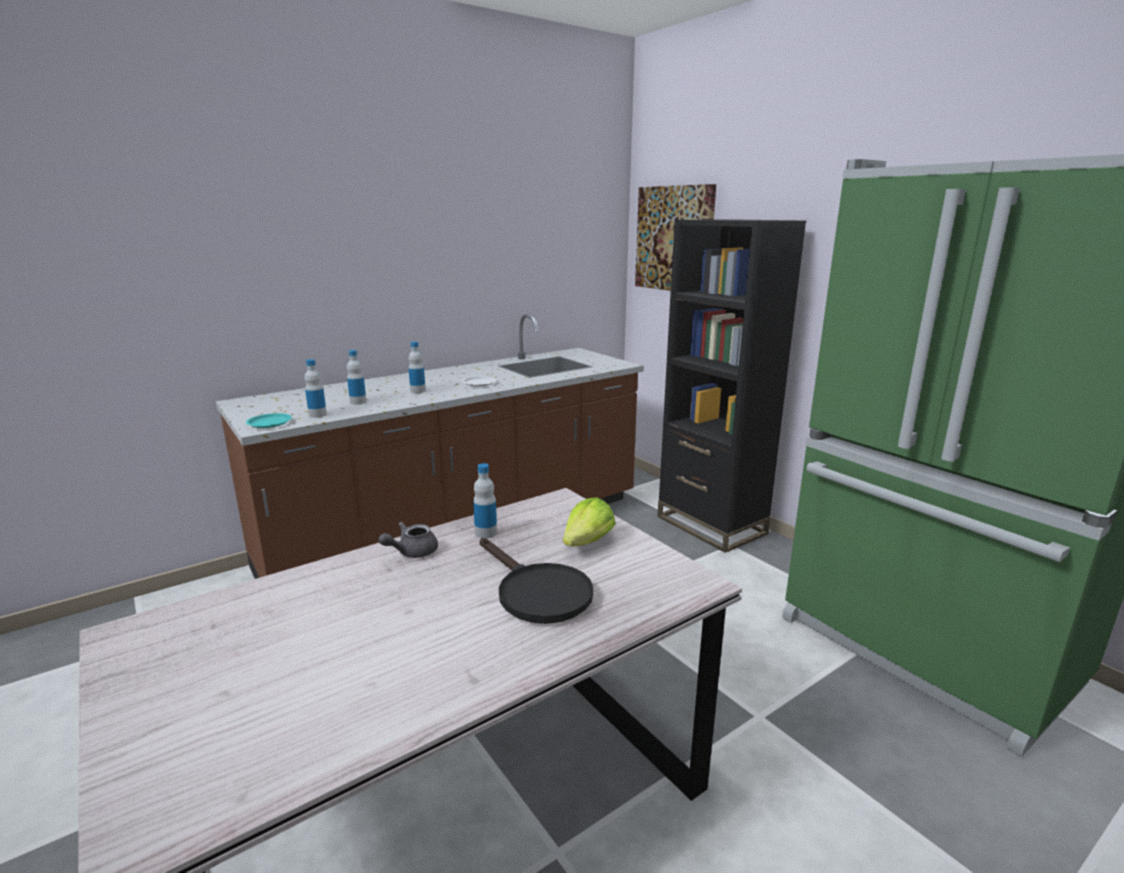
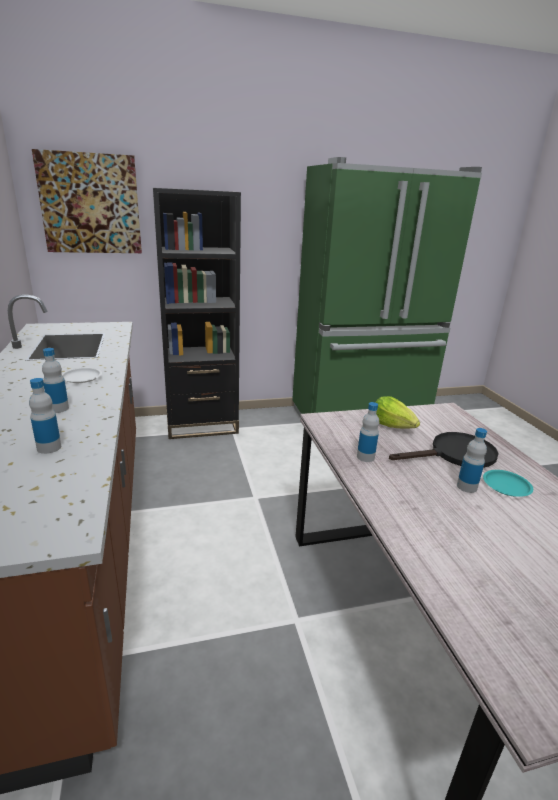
camera: 70 degrees left, 5 degrees up
(269, 423) = (58, 523): turquoise plate -> turquoise plate (507, 486)
(317, 415) = (68, 480): bottle -> bottle (466, 487)
(412, 552) = (388, 493): grey teapot -> none

